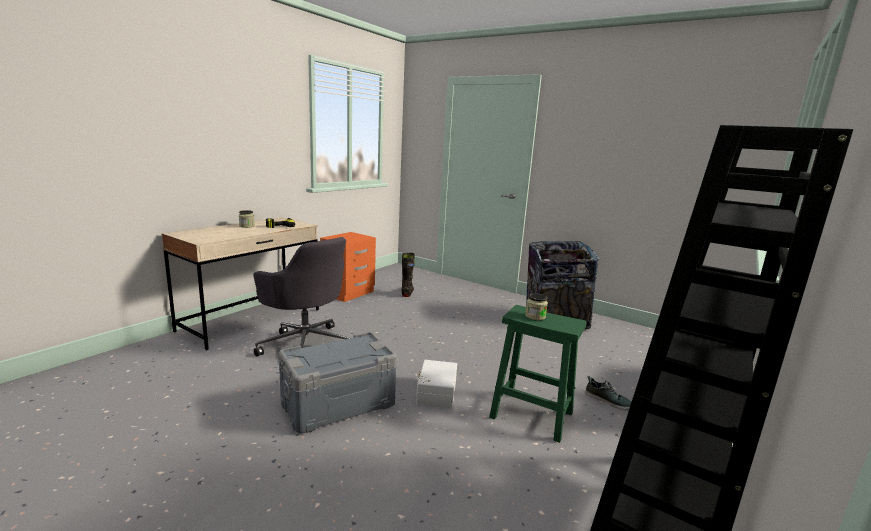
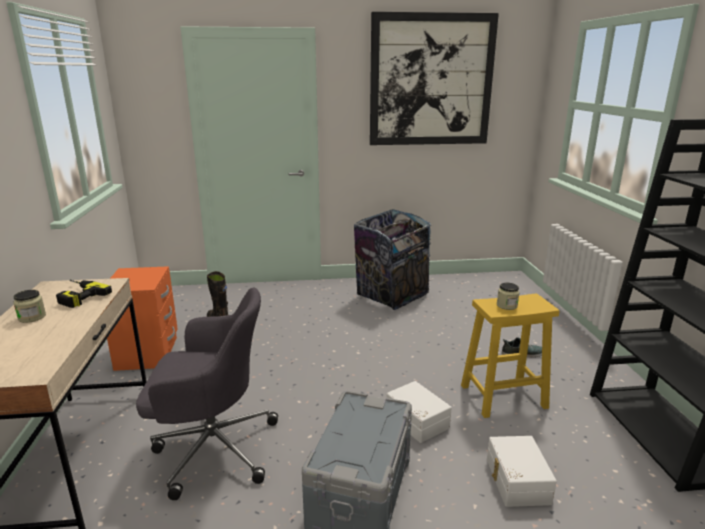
camera: 40 degrees left, 5 degrees up
(442, 461) = (516, 481): none -> white storage box
(533, 415) = (504, 396): green stool -> yellow stool
(643, 122) = (431, 81): none -> picture

